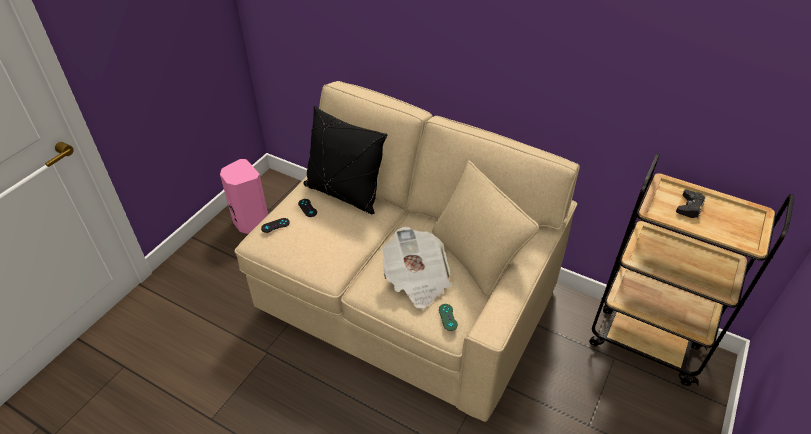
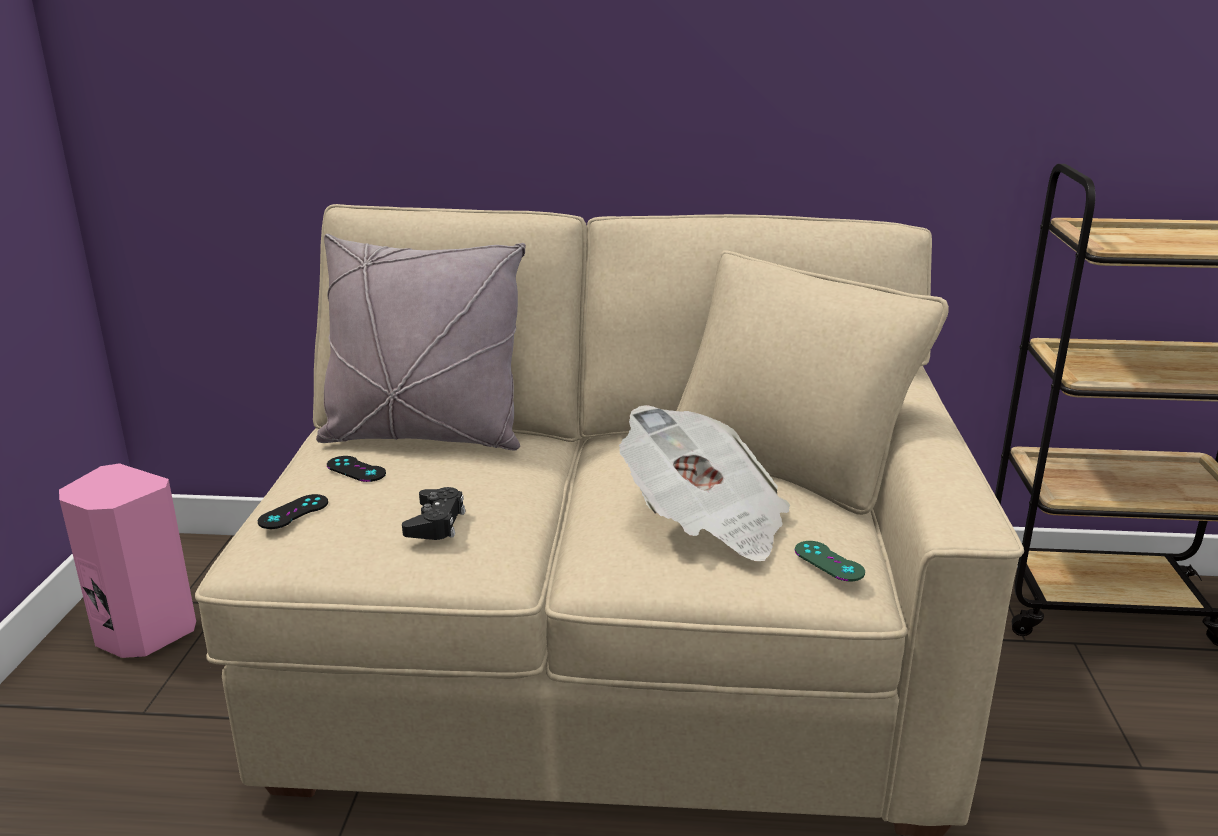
camera: 25 degrees left, 20 degrees down
(344, 194) = (424, 437): black pillow -> purple pillow
(689, 207) = (1152, 240): black game controller -> black game controller (435, 522)

